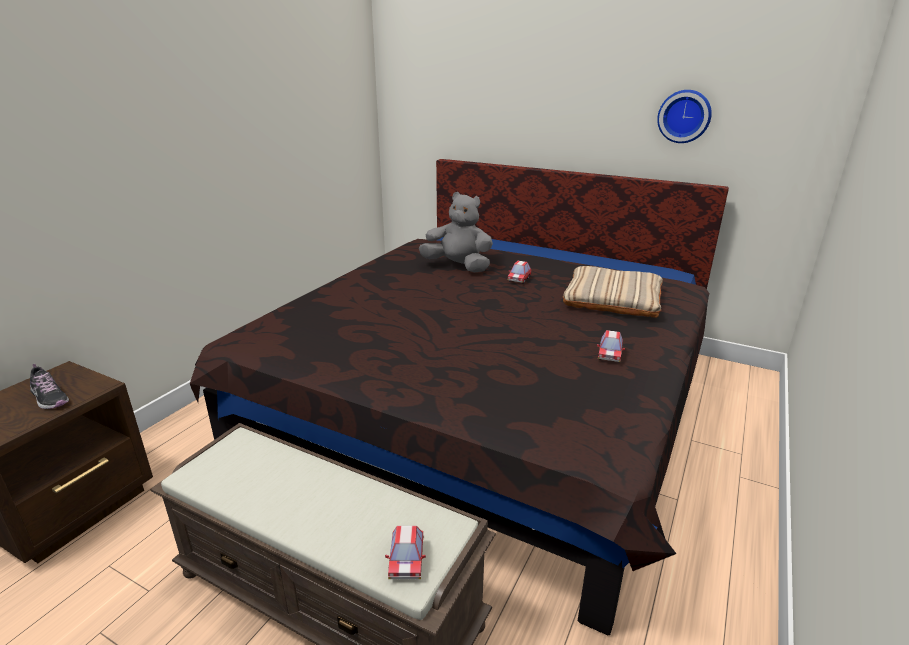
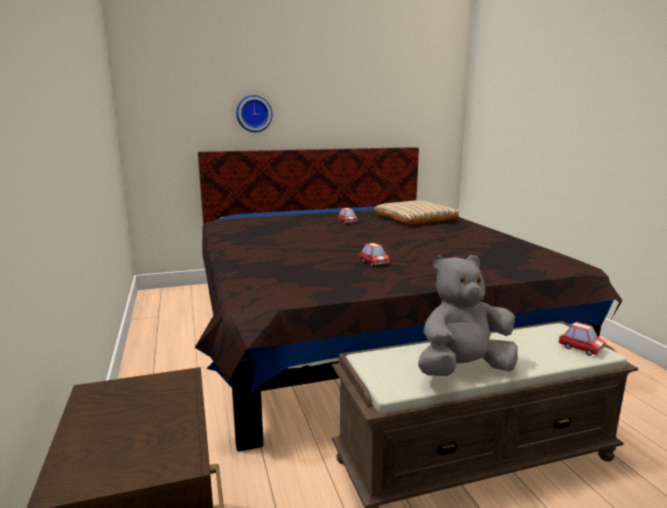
camera: 45 degrees left, 10 degrees down
(50, 398) = (149, 408): shoe -> none
(458, 266) = (292, 225): grey plush toy -> grey plush toy (463, 369)
(609, 355) = (477, 236): toy car -> toy car (374, 263)
(684, 116) = (382, 105): wall clock -> wall clock (254, 113)

